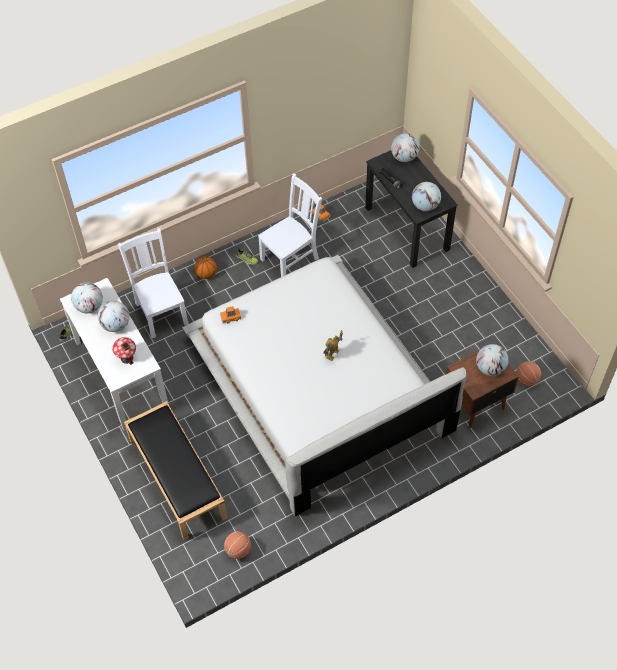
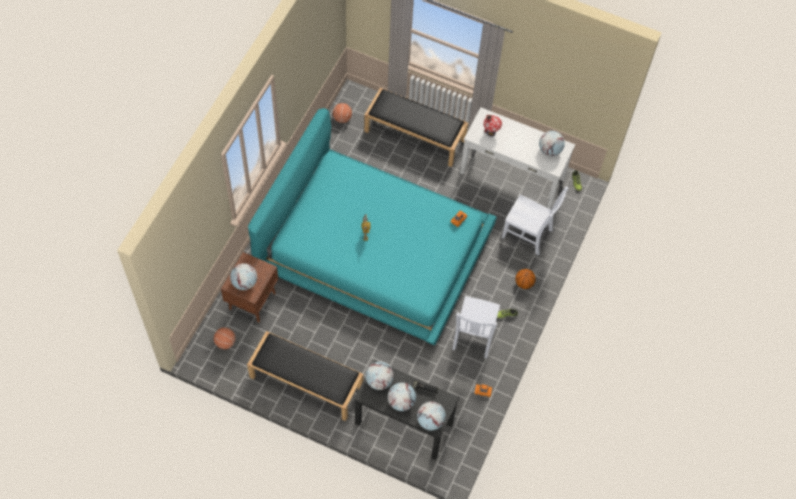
camera: 140 degrees right, 5 degrees up
(116, 325) = (520, 148): globe -> globe (401, 402)
(318, 384) = (374, 248): white bed -> turquoise bed
(471, 304) = (305, 382): none -> black bench

